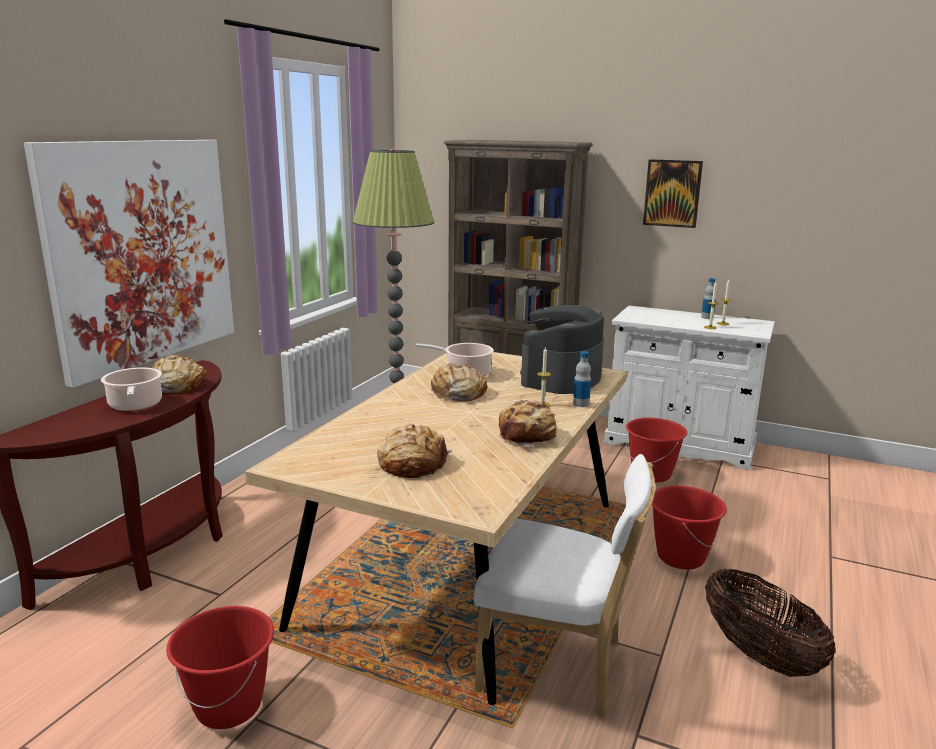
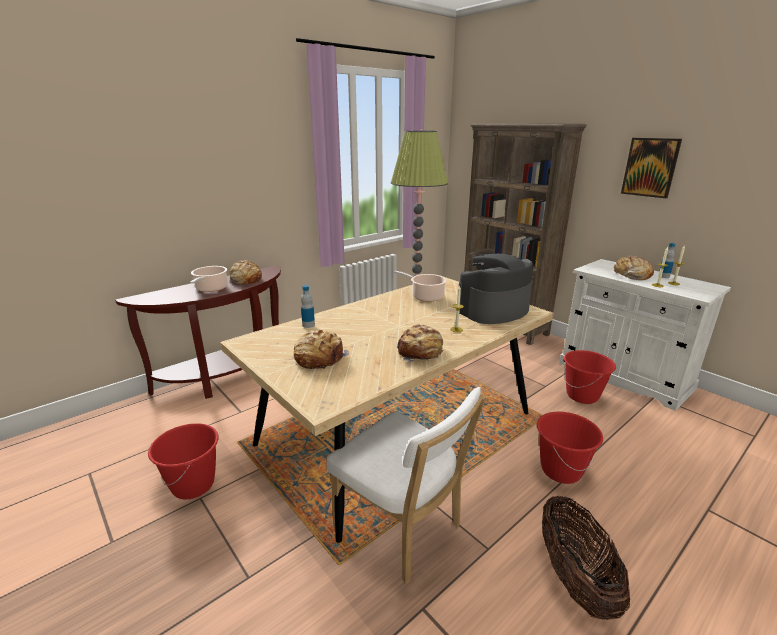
camera: 25 degrees right, 5 degrees up
(143, 253) = (234, 195): picture -> none
(458, 393) = (405, 310): bread -> bread (631, 275)
(581, 404) = (487, 334): bottle -> bottle (308, 325)

